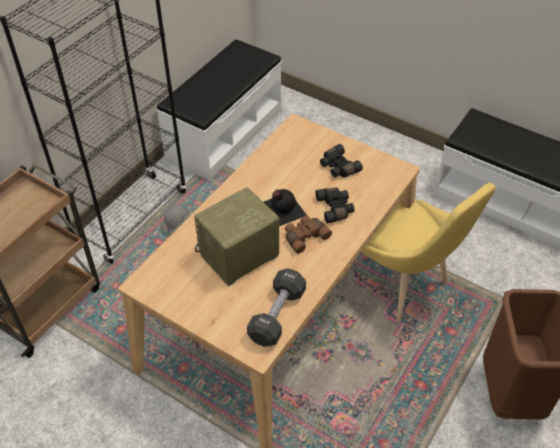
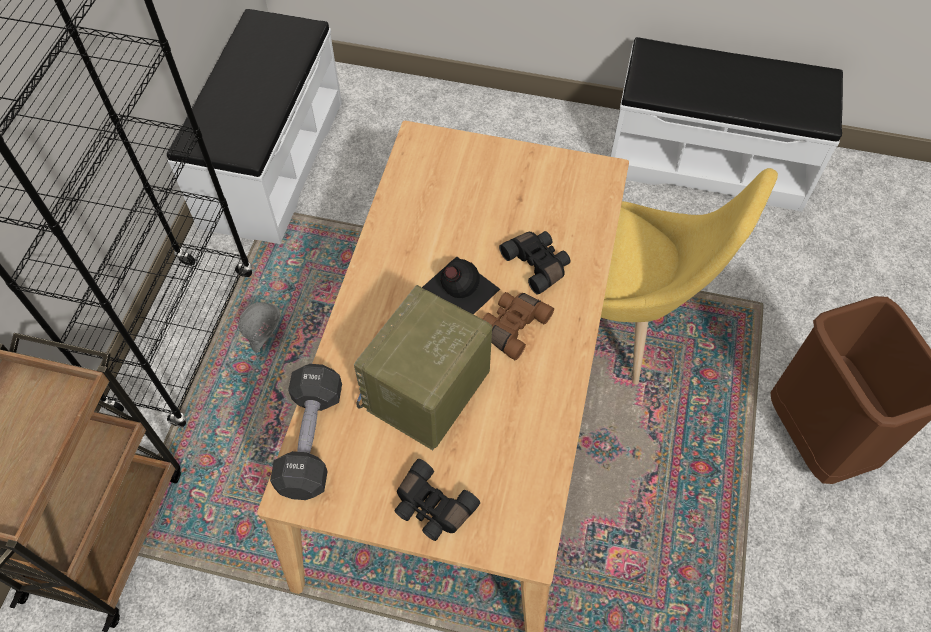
camera: 20 degrees left, 10 degrees up
(277, 315) = (529, 475): black dumbbell -> black dumbbell (311, 440)
(338, 167) = (512, 194): black binoculars -> black binoculars (431, 508)

